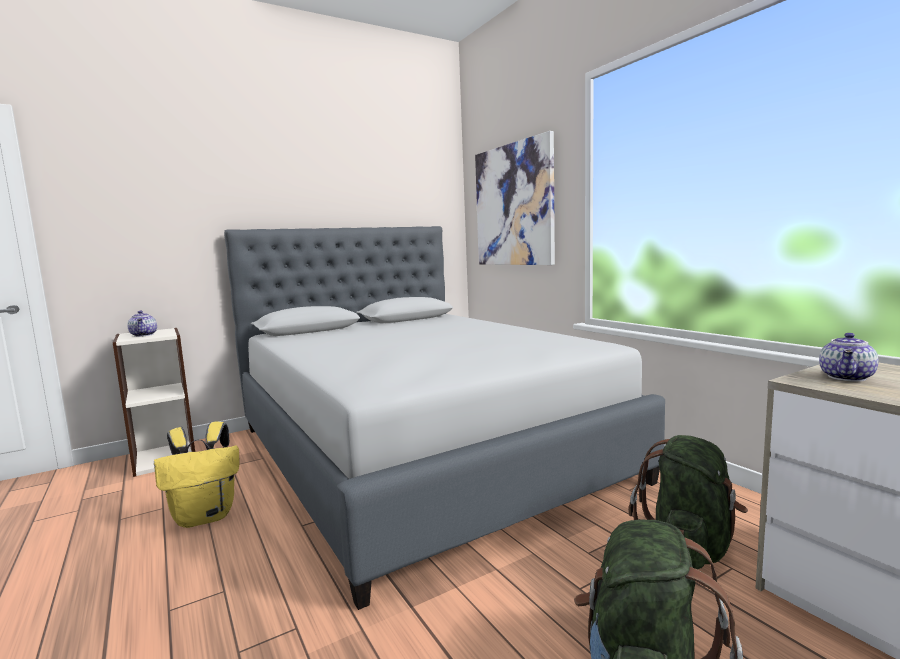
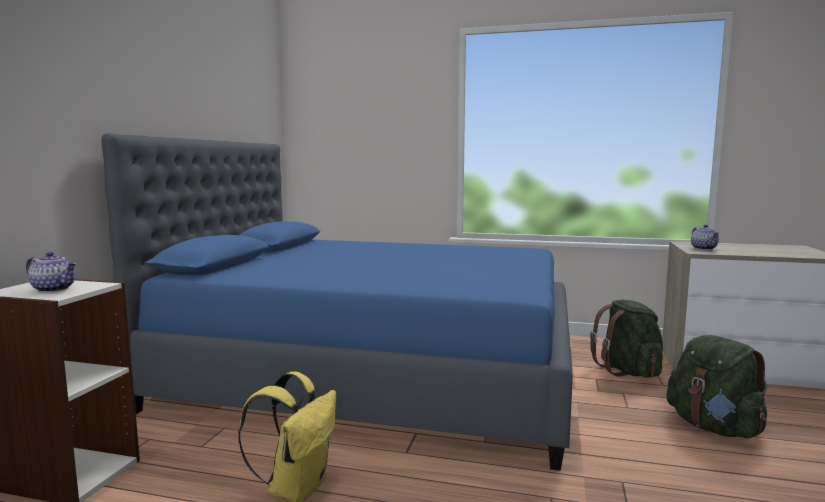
camera: 45 degrees left, 0 degrees up
(420, 452) = (375, 374): grey bed -> blue bed
(513, 205) = (366, 130): picture -> none

